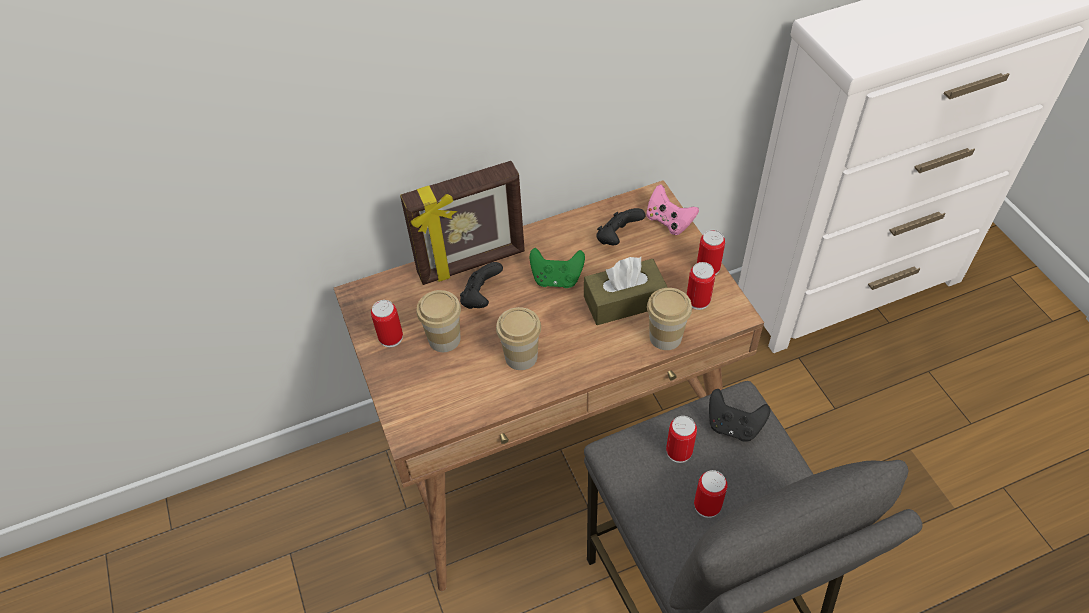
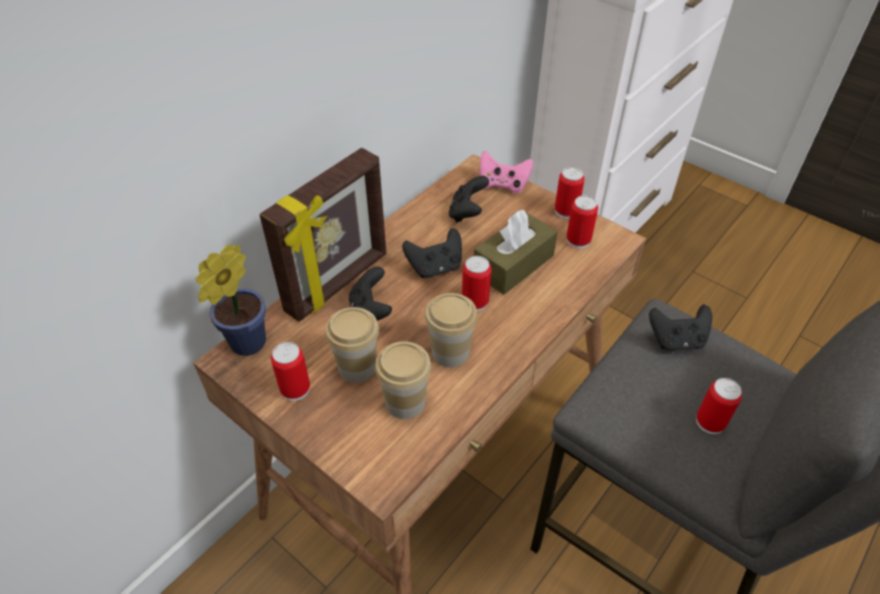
camera: 30 degrees left, 5 degrees down
(374, 288) = (244, 345): none -> potted plant
(556, 279) = (435, 267): green game controller -> black game controller
(665, 337) = (574, 281): cup -> cup (405, 402)
(679, 451) = (648, 383): can -> can (475, 301)

